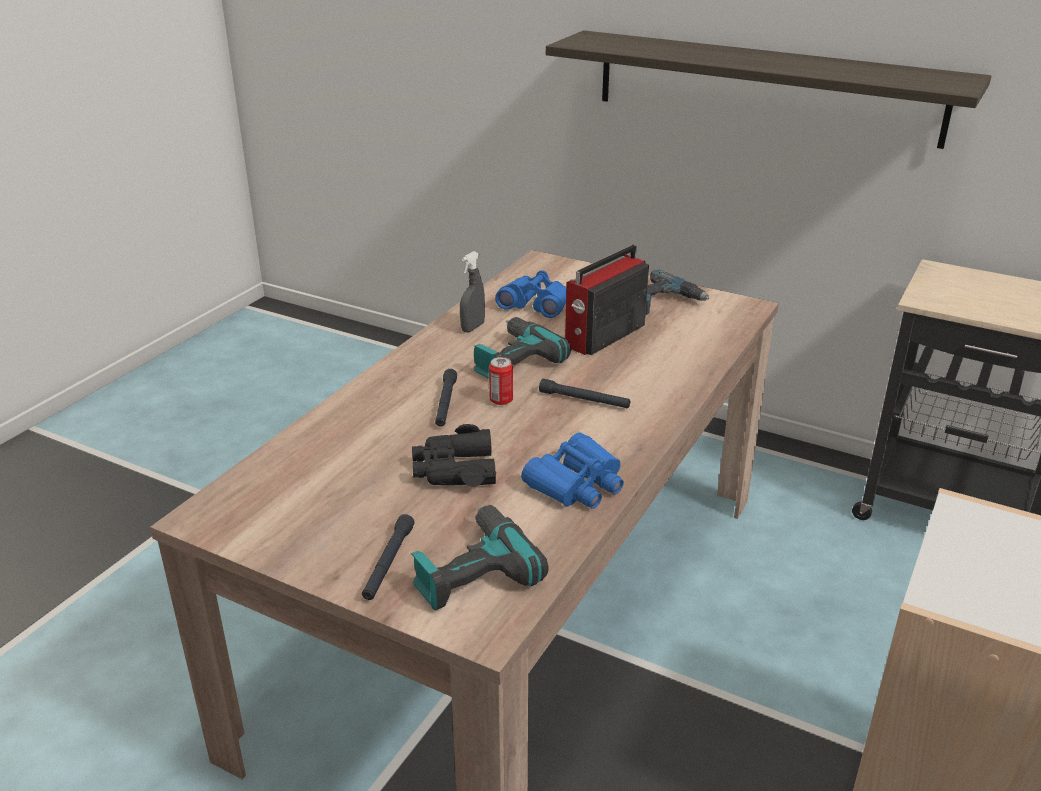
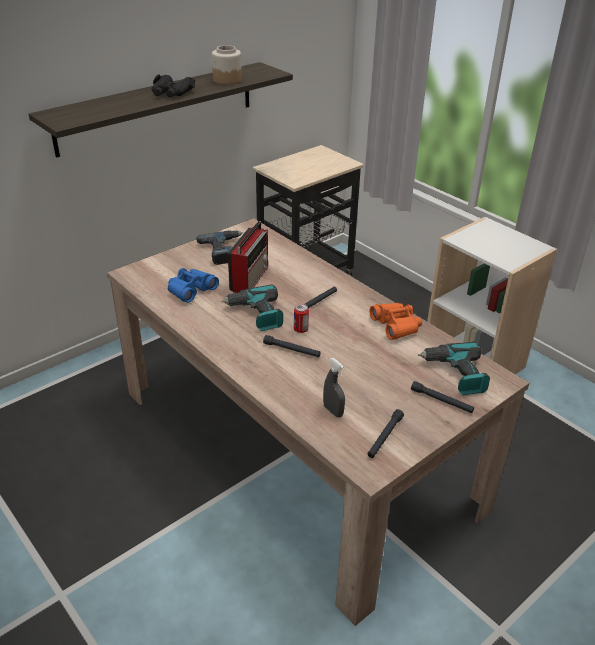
camera: 70 degrees left, 5 degrees up
(277, 518) = (384, 437): none -> black flashlight
(454, 469) = (364, 361): black binoculars -> black binoculars (171, 93)
(473, 327) = (202, 320): grey spray bottle -> grey spray bottle (333, 411)
(576, 484) = (396, 325): blue binoculars -> orange binoculars
(603, 336) = (250, 278): radio -> radio turned 135 degrees counterclockwise
(862, 72) = (227, 80): none -> jar

